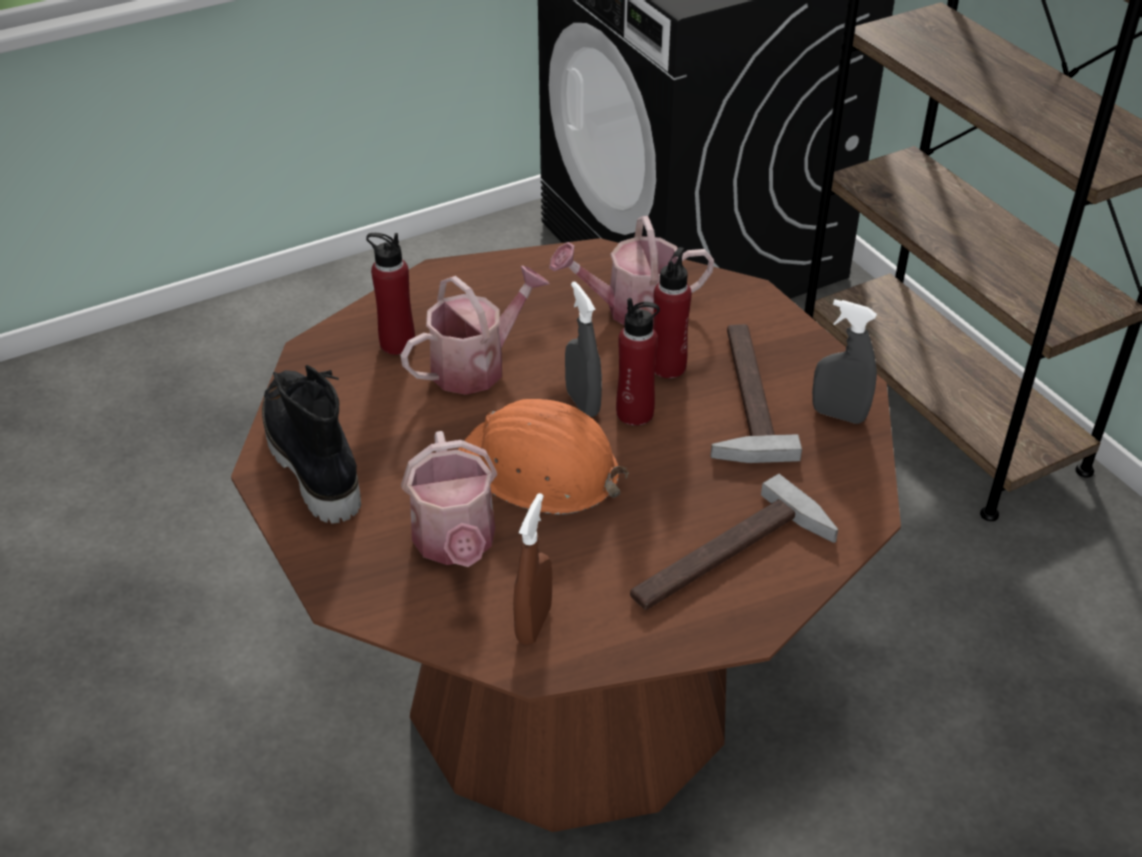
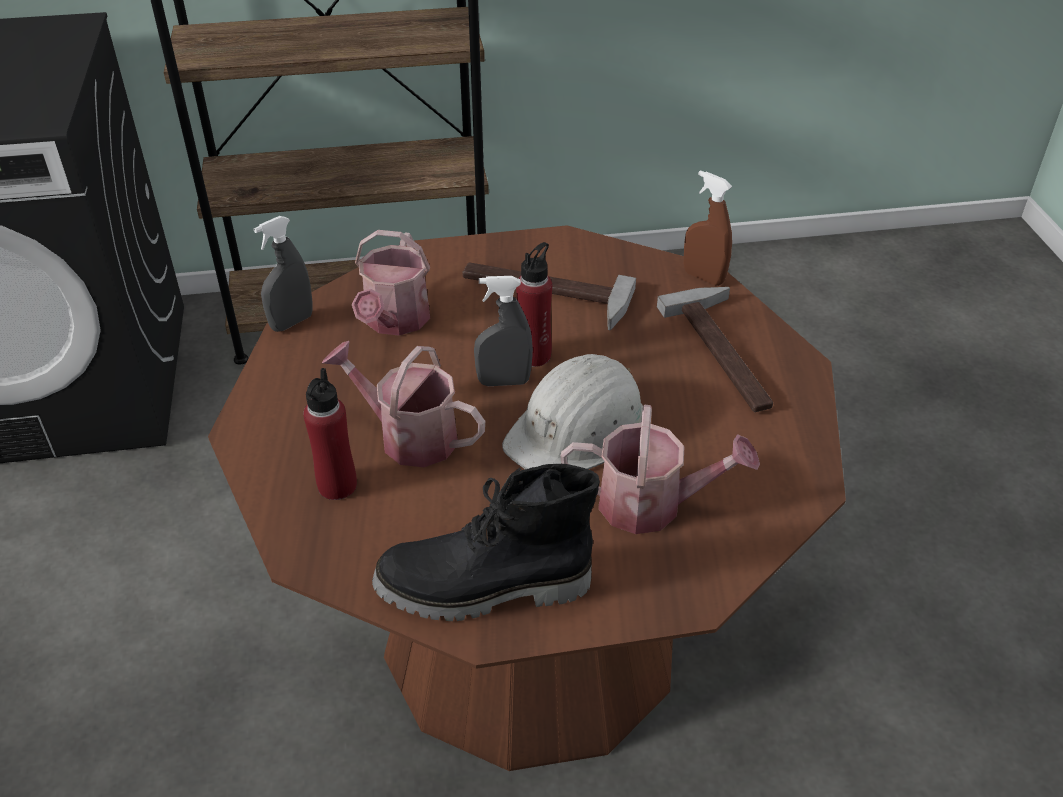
camera: 70 degrees left, 0 degrees up
(477, 365) = (409, 436): watering can -> watering can turned 45 degrees counterclockwise
(534, 624) = (765, 477): brown spray bottle -> brown spray bottle (703, 277)
(540, 470) = (578, 429): orange hard hat -> white hard hat
(668, 366) = (484, 322): red bottle -> none
(838, 415) = (592, 256): grey spray bottle -> grey spray bottle (292, 322)

